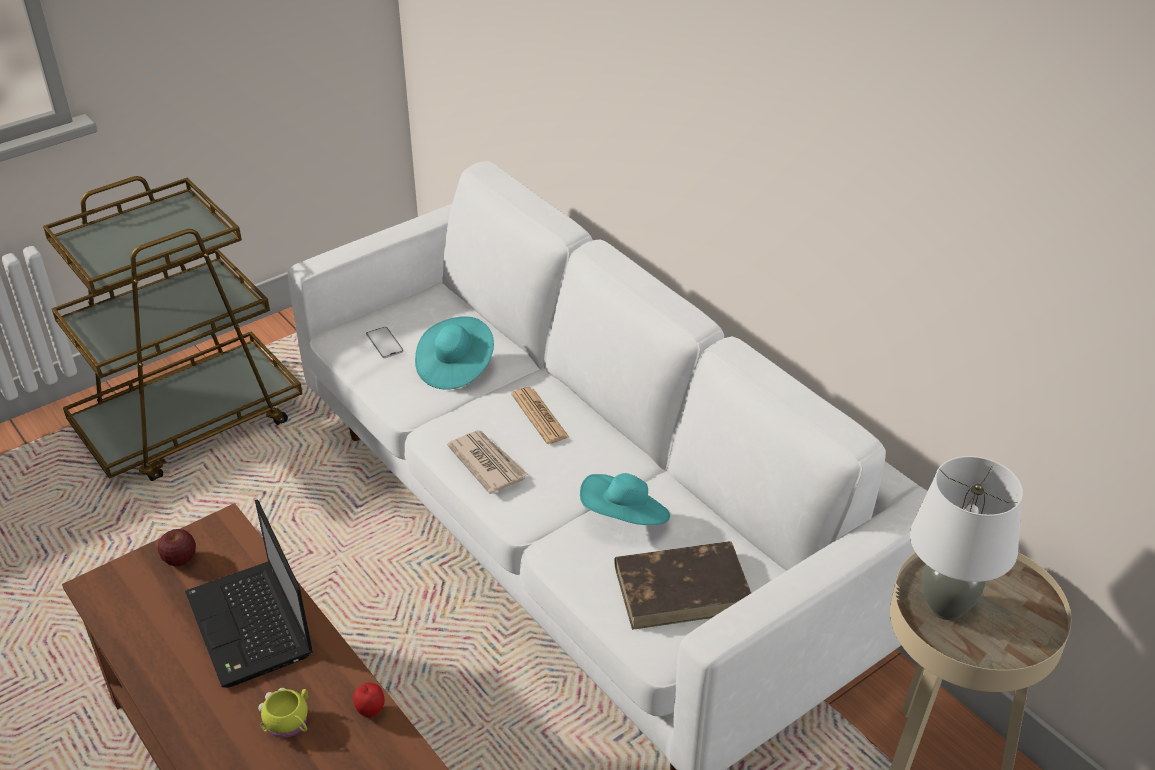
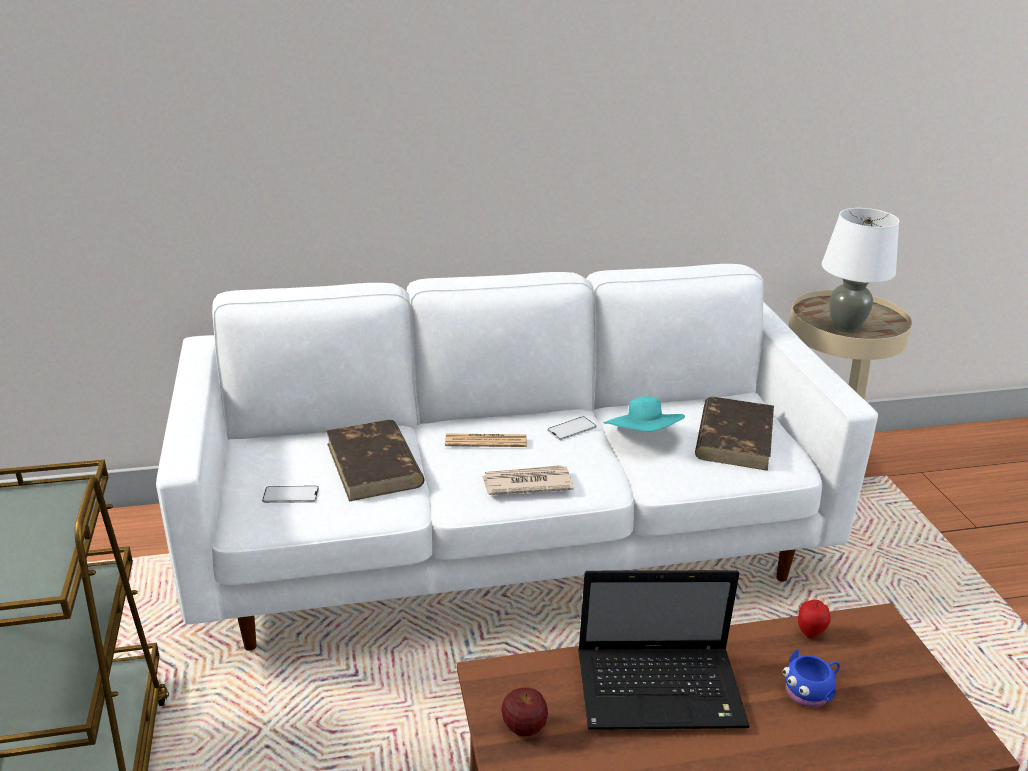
camera: 65 degrees left, 10 degrees down
(289, 724) = (810, 691): yellow mug -> blue mug
(455, 367) = (374, 465): turquoise hat -> brown book
(605, 464) = (571, 429): none -> phone

